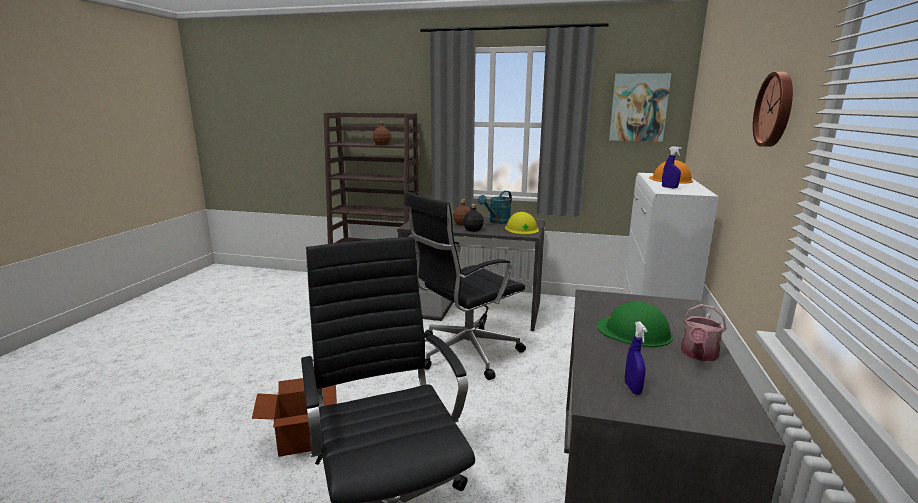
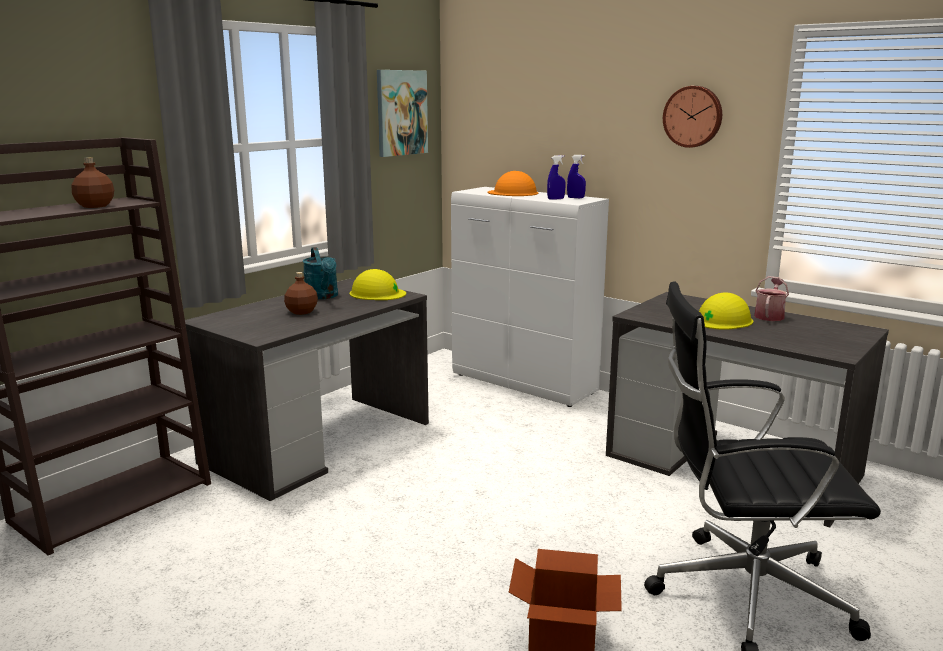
camera: 65 degrees left, 0 degrees up
(465, 353) = (439, 478): black office chair -> none
(473, 230) = (343, 312): black bottle -> none
(632, 388) = (819, 342): blue spray bottle -> blue spray bottle (575, 198)
(634, 331) = (722, 320): green hard hat -> yellow hard hat
(698, 355) = (769, 315): watering can -> watering can turned 120 degrees counterclockwise

